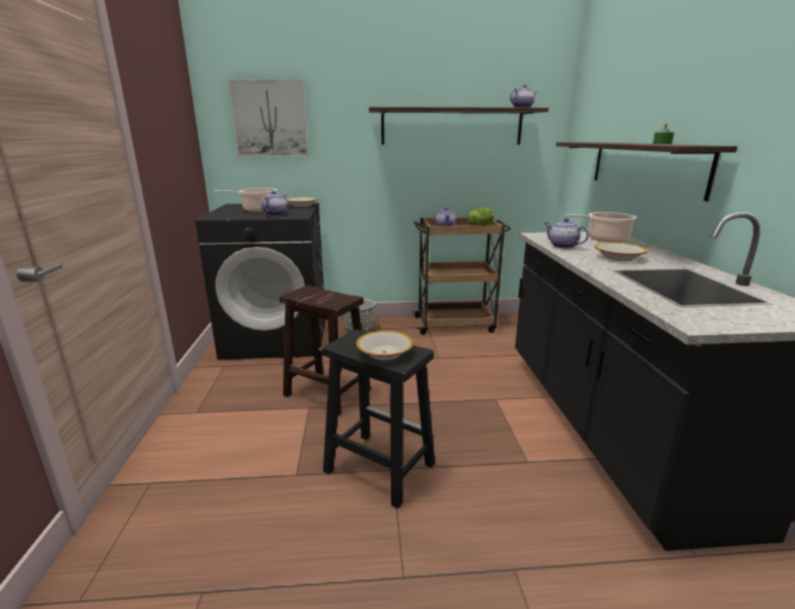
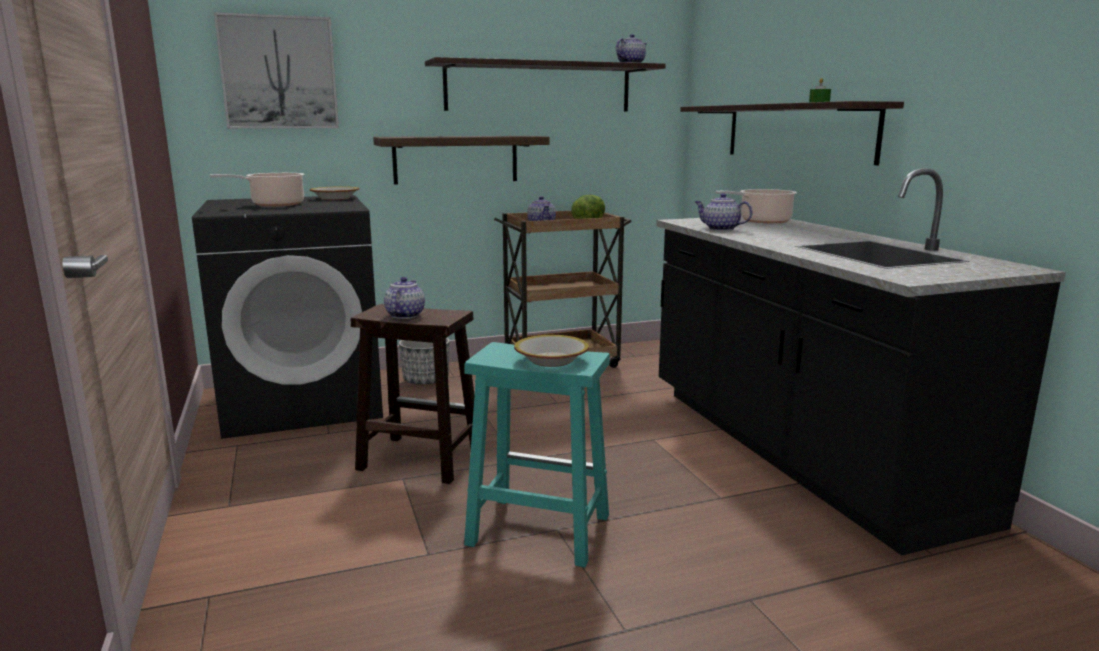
camera: 15 degrees left, 5 degrees down
(275, 214) = (311, 208): teapot -> teapot (405, 315)
(378, 467) = (536, 530): black stool -> turquoise stool
(389, 179) = (456, 159): none -> shelf
(618, 257) = (792, 235): bowl -> none

